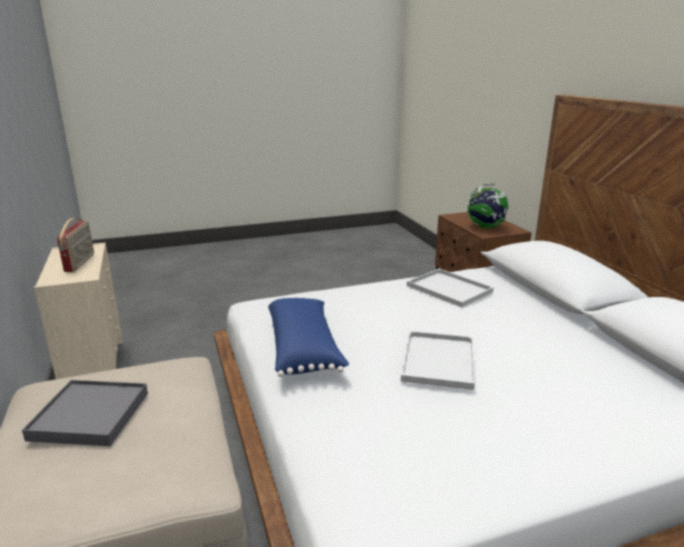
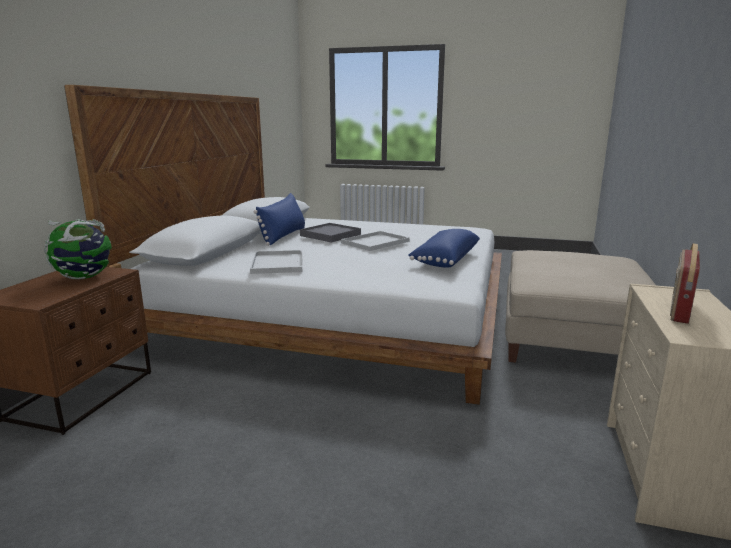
camera: 145 degrees left, 5 degrees down
(90, 416) = (595, 270): grey tray -> grey tray (330, 235)
(582, 342) = (283, 236): none -> blue pillow

